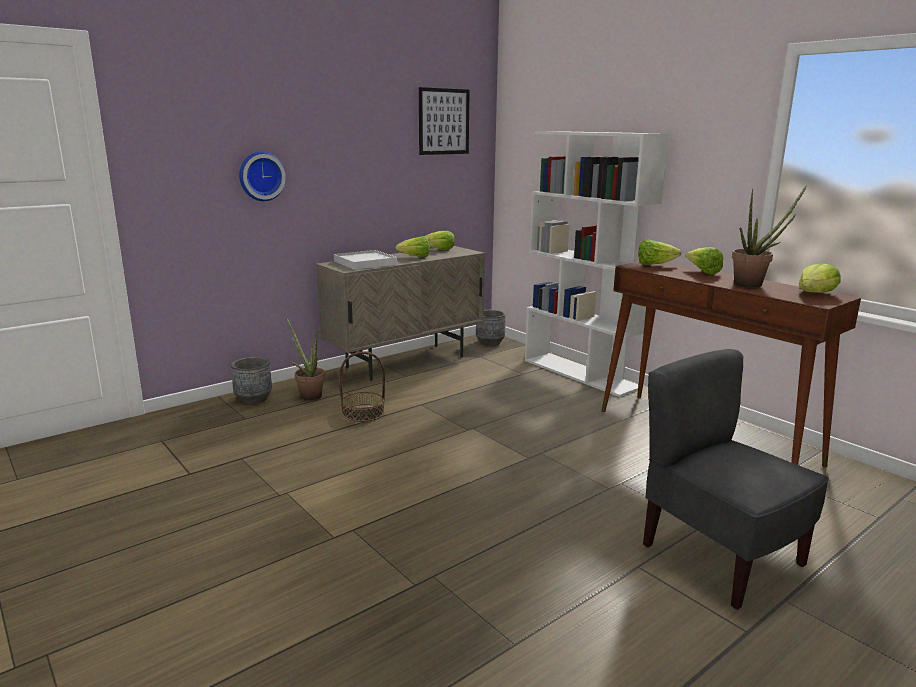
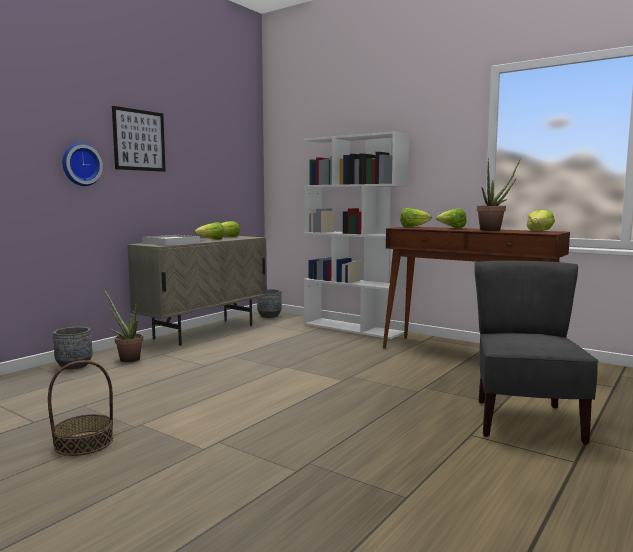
camera: 15 degrees left, 10 degrees down
(363, 413) = (185, 366): basket -> basket (84, 443)
(444, 121) = (226, 135): picture -> picture (139, 140)
(719, 556) = (525, 421): grey chair -> grey chair turned 60 degrees clockwise

